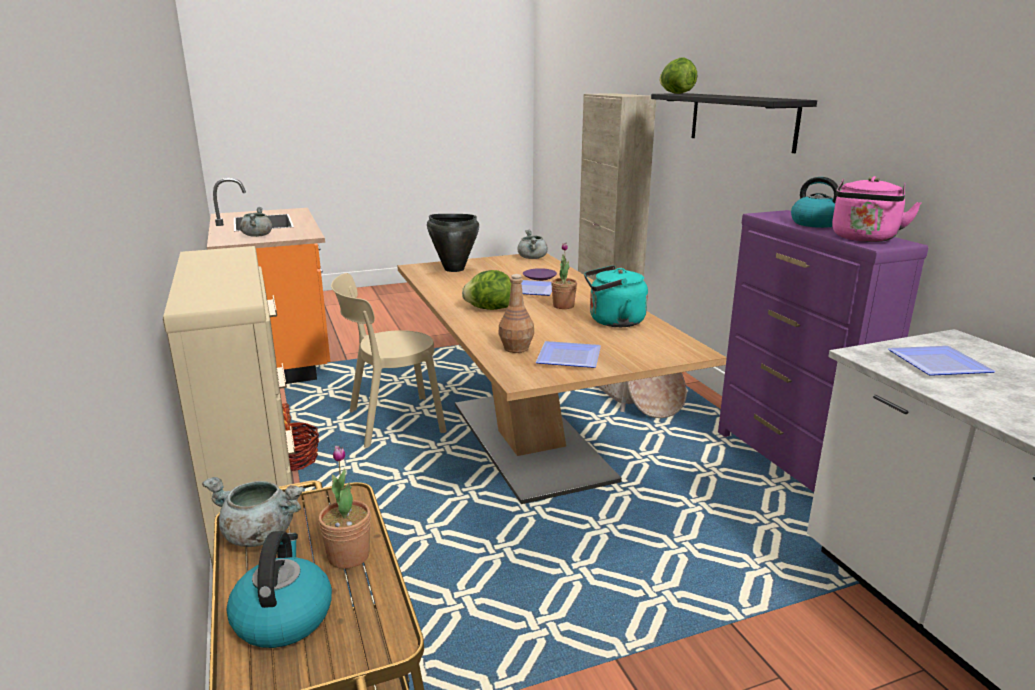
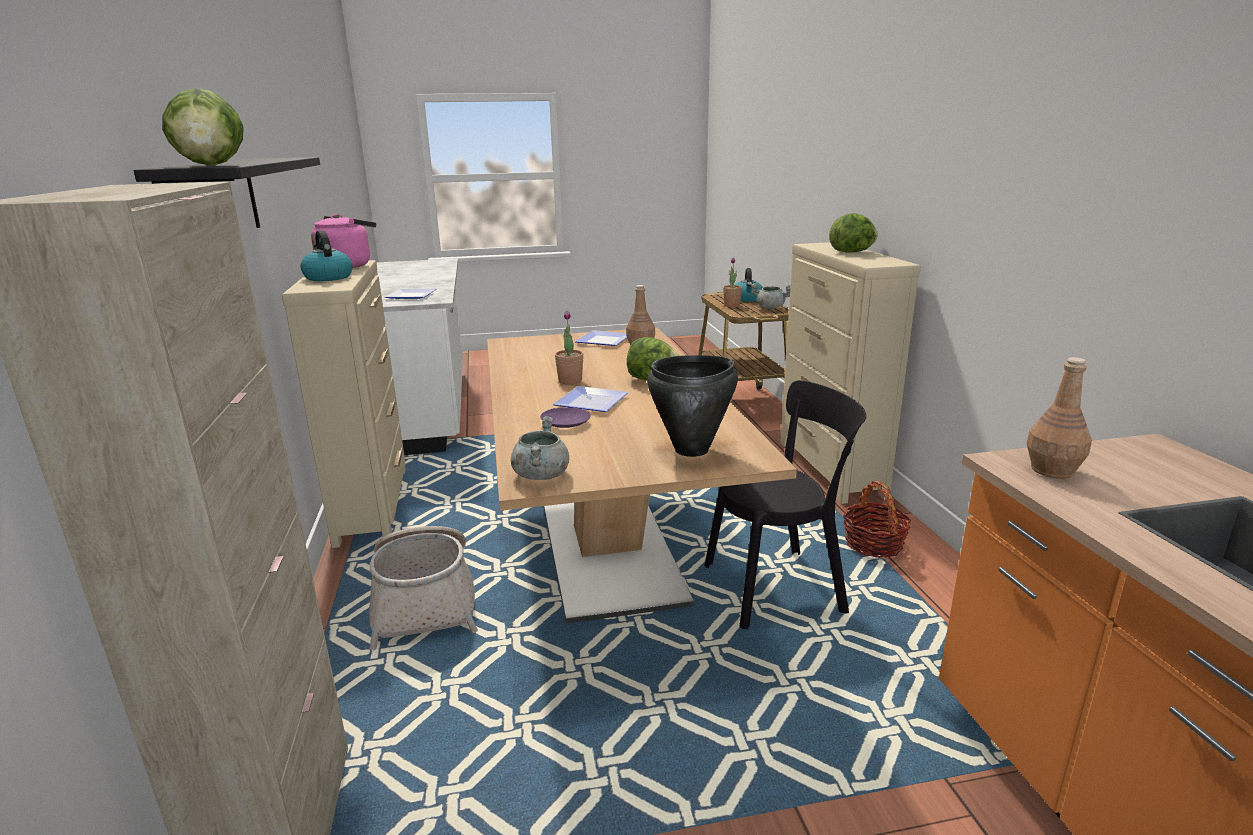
camera: 170 degrees left, 0 degrees up
(209, 276) = (852, 252): none -> lettuce
(257, 235) = (1132, 469): grey cooking pot -> none
(294, 234) = (1051, 470): none -> brown bottle
(391, 422) = (779, 587): beige chair -> black chair
(613, 321) = (538, 364): turquoise kettle -> none
(789, 464) = (373, 504): purple dresser -> beige dresser

